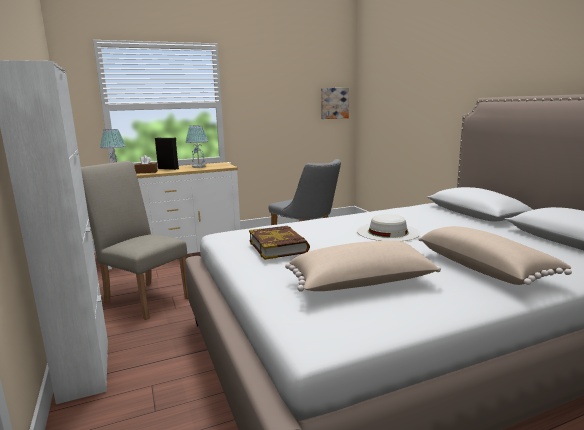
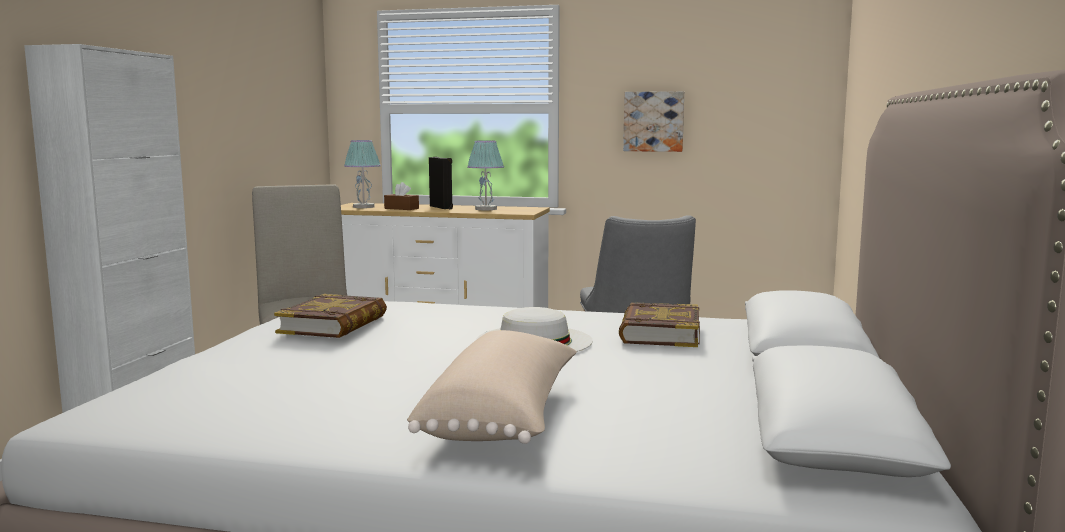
camera: 35 degrees right, 5 degrees down
(334, 103) = (789, 110): picture -> picture (653, 121)
(362, 285) = (291, 386): beige pillow -> none
(416, 217) = (659, 333): none -> book

